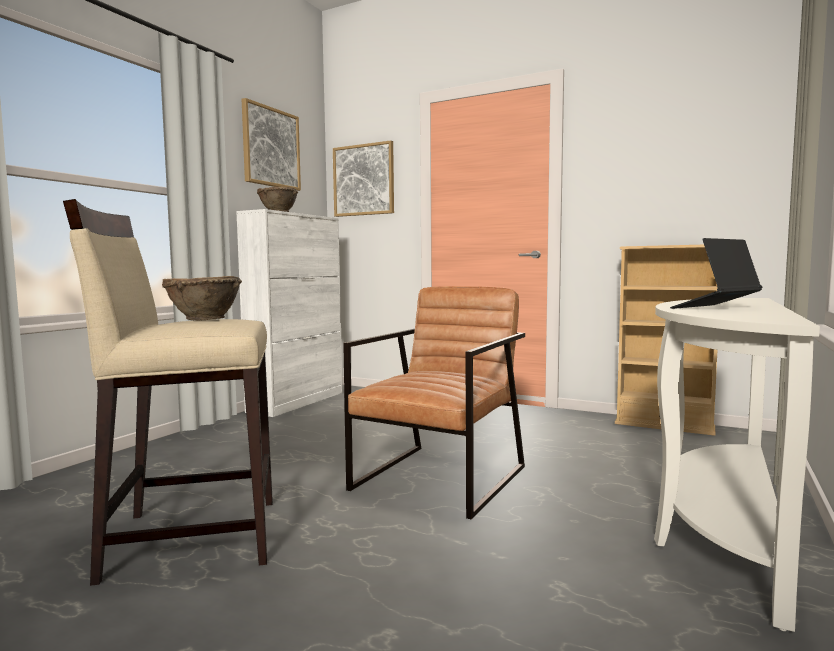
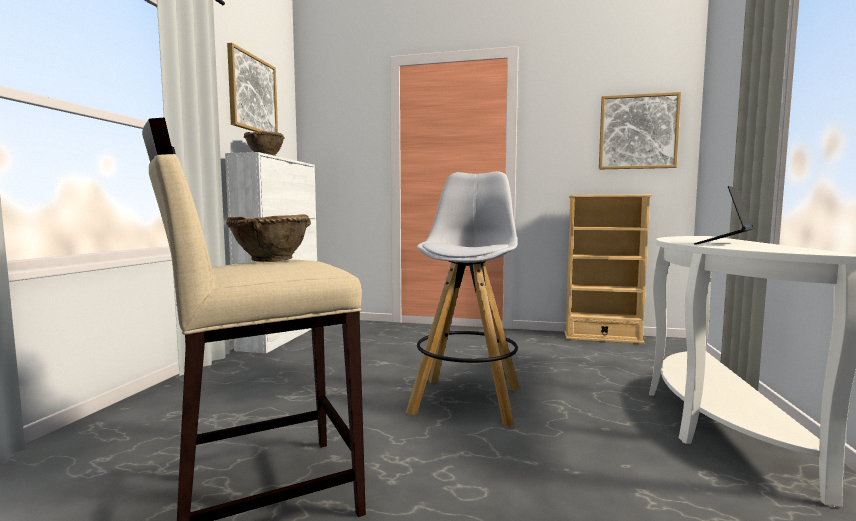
camera: 15 degrees left, 0 degrees up
(364, 180) = (335, 131): picture -> picture (637, 132)
(441, 478) = (466, 400): brown armchair -> white stool

